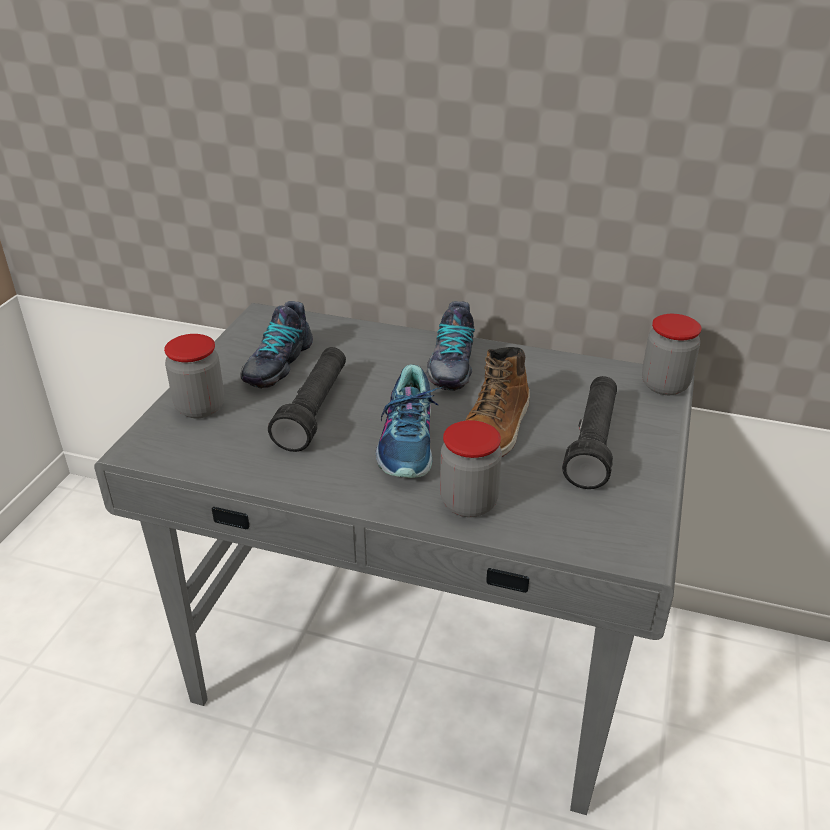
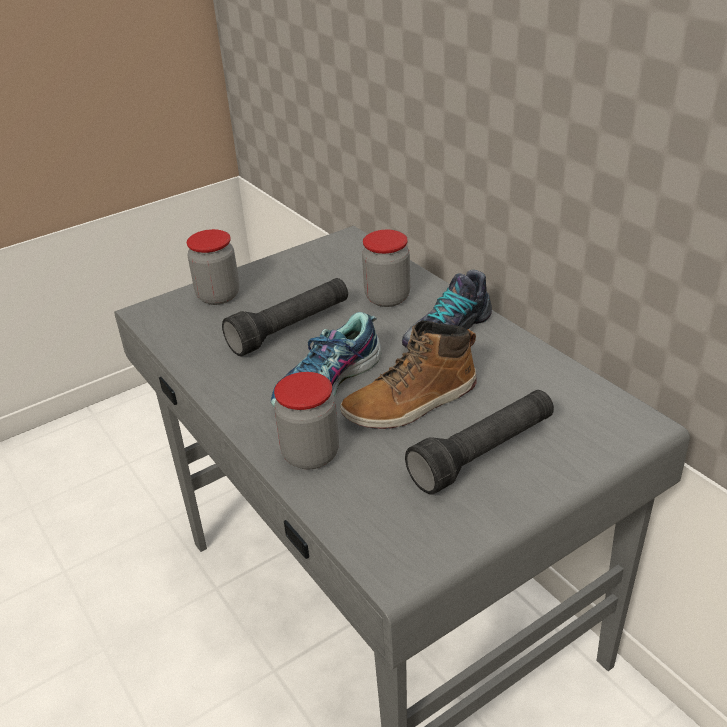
camera: 40 degrees right, 0 degrees up
(276, 363) = (310, 280): shoe -> none
(664, 385) = (635, 430): jar -> jar (387, 298)

